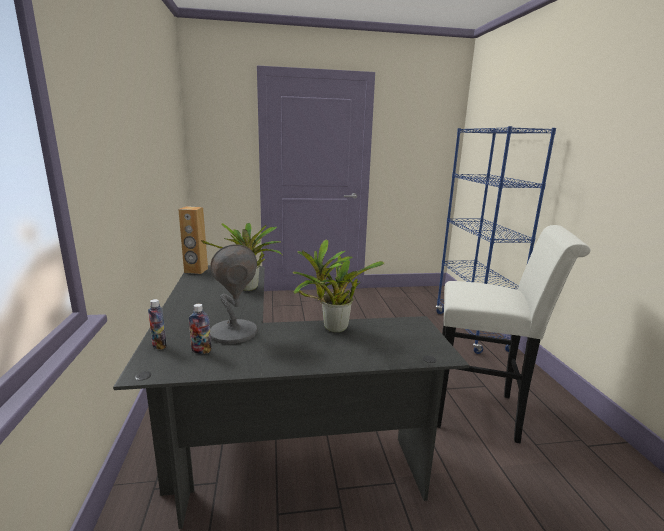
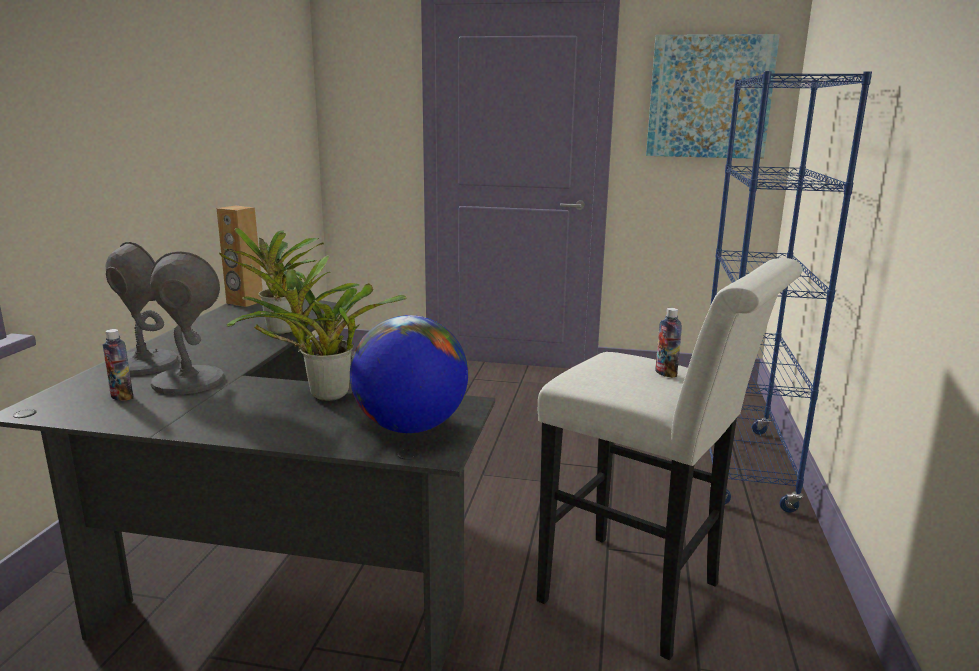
camera: 20 degrees right, 0 degrees up
(159, 345) = (83, 384): bottle -> bottle (666, 373)
(183, 324) = (143, 364): none -> grey table lamp
(409, 342) = (410, 427): none -> globe
(421, 136) = (709, 97): none -> picture

